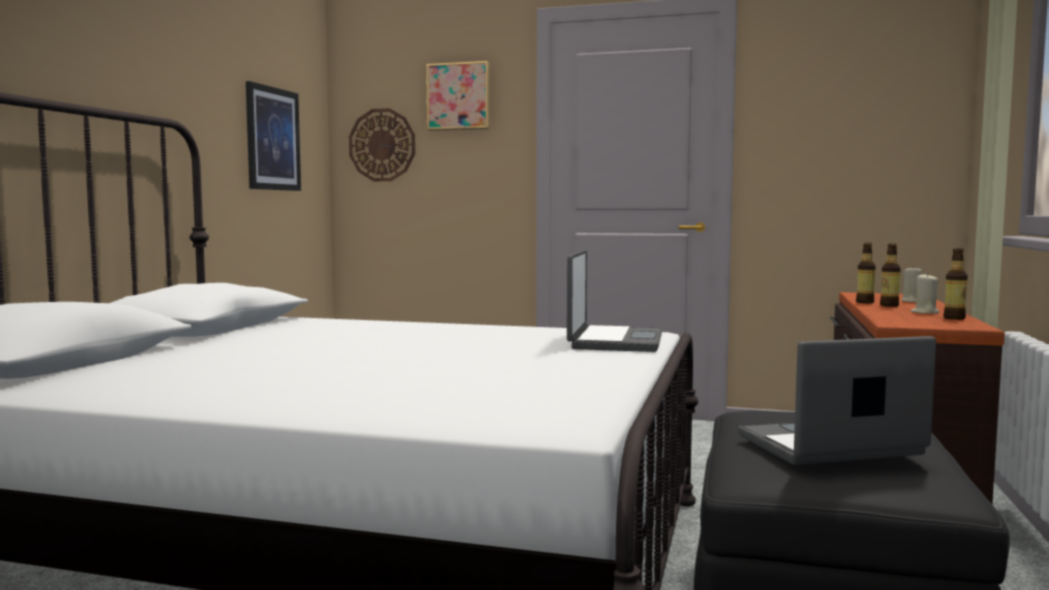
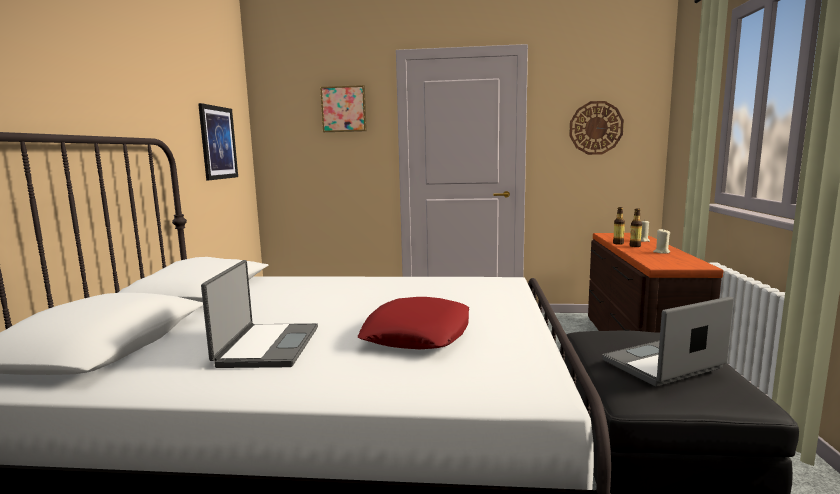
camera: 10 degrees left, 5 degrees up
(382, 145) = (290, 142): wall clock -> wall clock (596, 128)
(453, 371) = (417, 334): none -> red pillow
(614, 341) = (495, 290): laptop -> laptop (266, 346)
(954, 318) = (683, 257): bottle -> none

